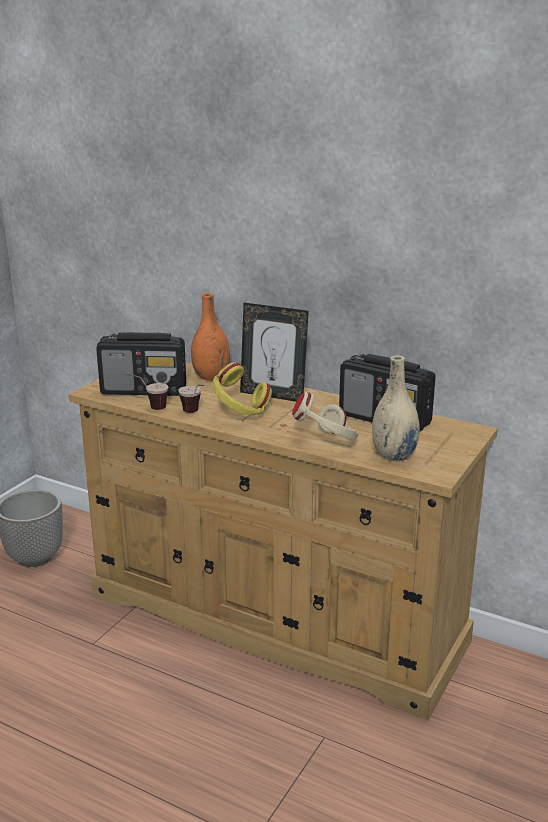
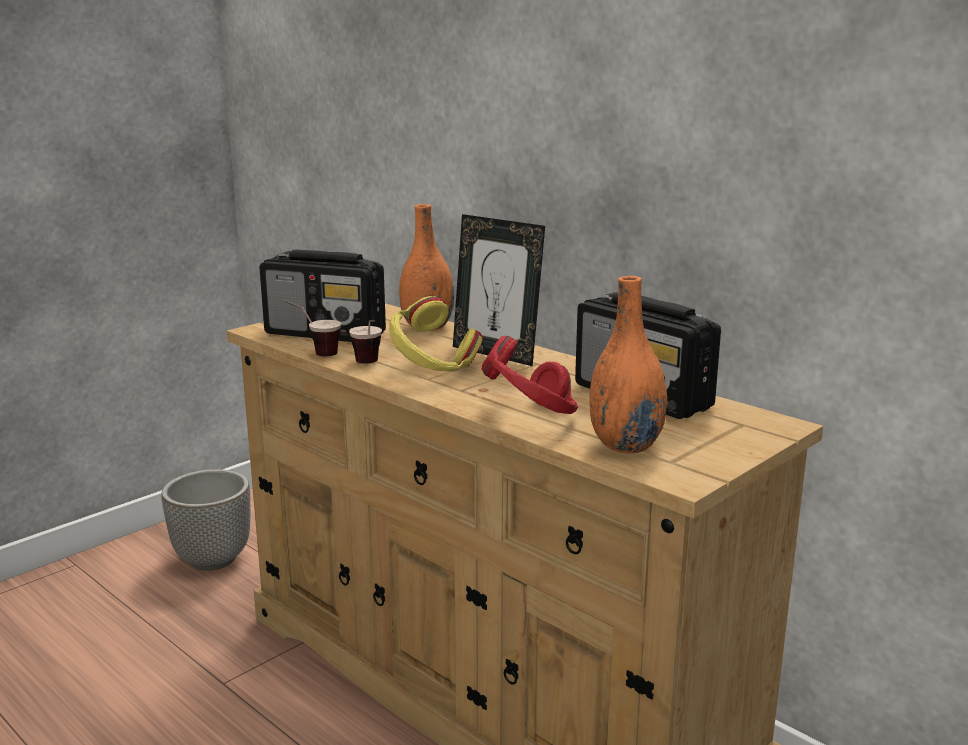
camera: 15 degrees right, 5 degrees down
(327, 442) = (532, 417): beige headphones -> red headphones
(394, 456) = (625, 445): beige vase -> orange vase

